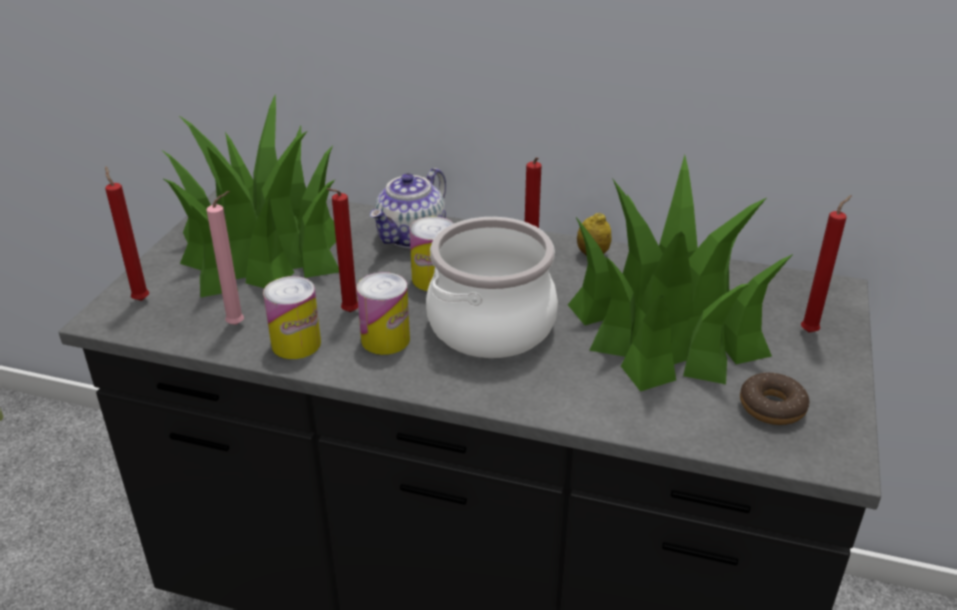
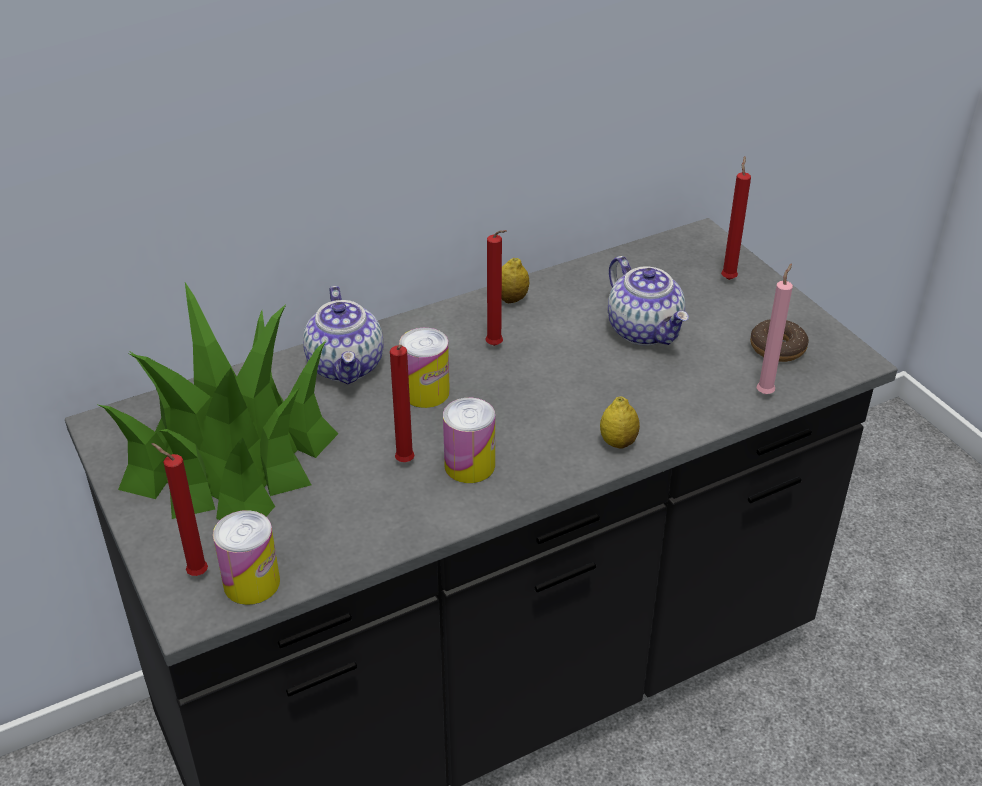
camera: 45 degrees left, 5 degrees up
(239, 324) = (329, 533): pink candle -> pink candle (765, 392)
(296, 344) = (406, 516): can -> can (251, 583)
(490, 325) = (526, 403): cooking pot -> none
(513, 391) = (618, 442): none -> lemon
(667, 329) = (645, 330): potted plant -> teapot

